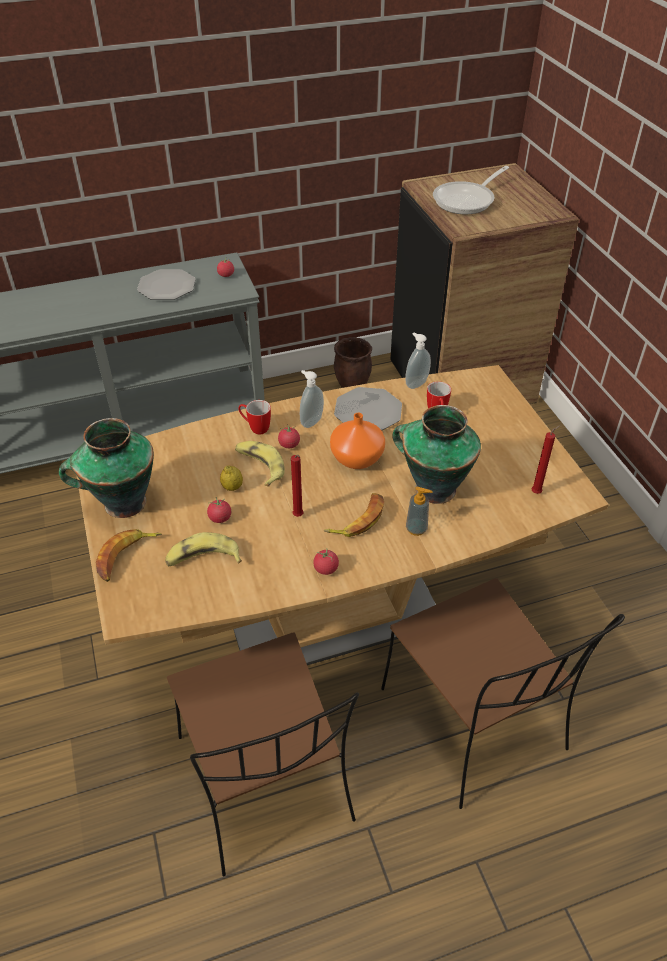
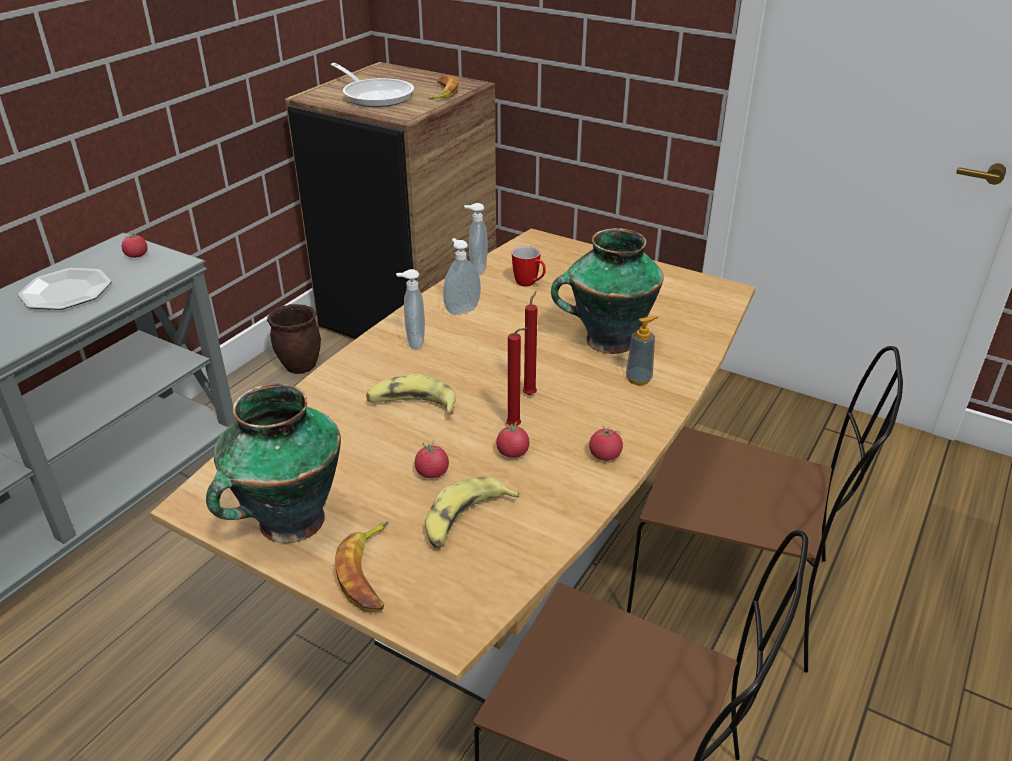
camera: 40 degrees left, 10 degrees down
(232, 487) = (407, 438): lemon -> none
(255, 428) = (359, 374): mug -> none
(289, 444) = (418, 372): tomato -> tomato (512, 452)
(356, 457) = (503, 350): orange vase -> none
(358, 519) = (576, 399): banana -> banana (442, 93)
(368, 411) = (461, 309): plate -> soap dispenser
(467, 200) = (375, 96): frying pan -> frying pan turned 45 degrees counterclockwise
(537, 492) = (694, 303): red candle -> red candle (530, 394)

